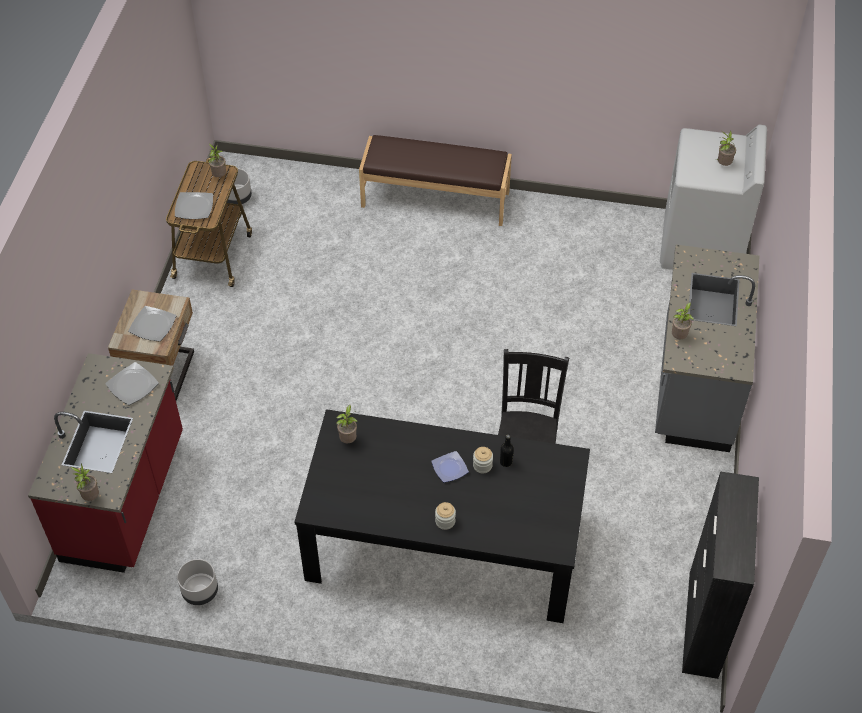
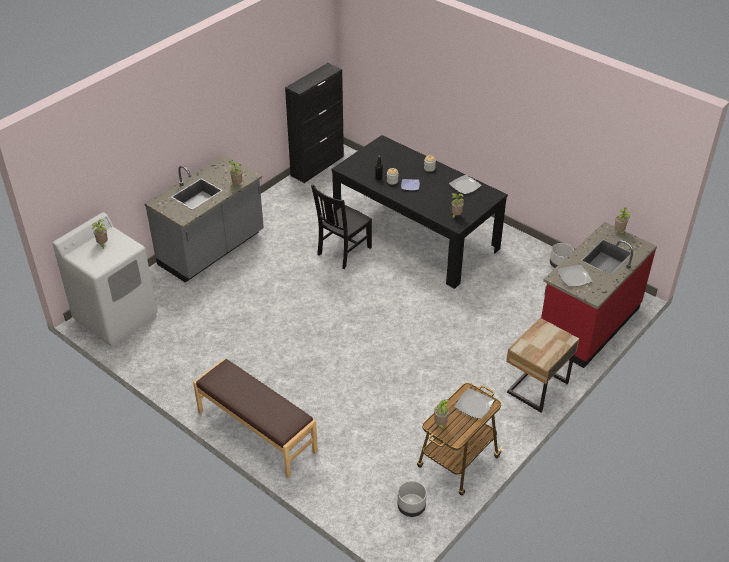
camera: 150 degrees left, 10 degrees down
(153, 325) = (541, 339): plate -> plate (464, 186)

